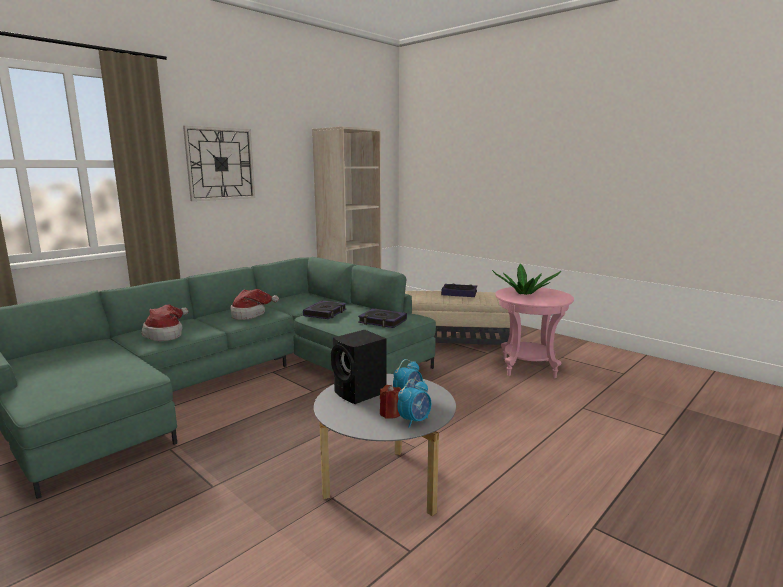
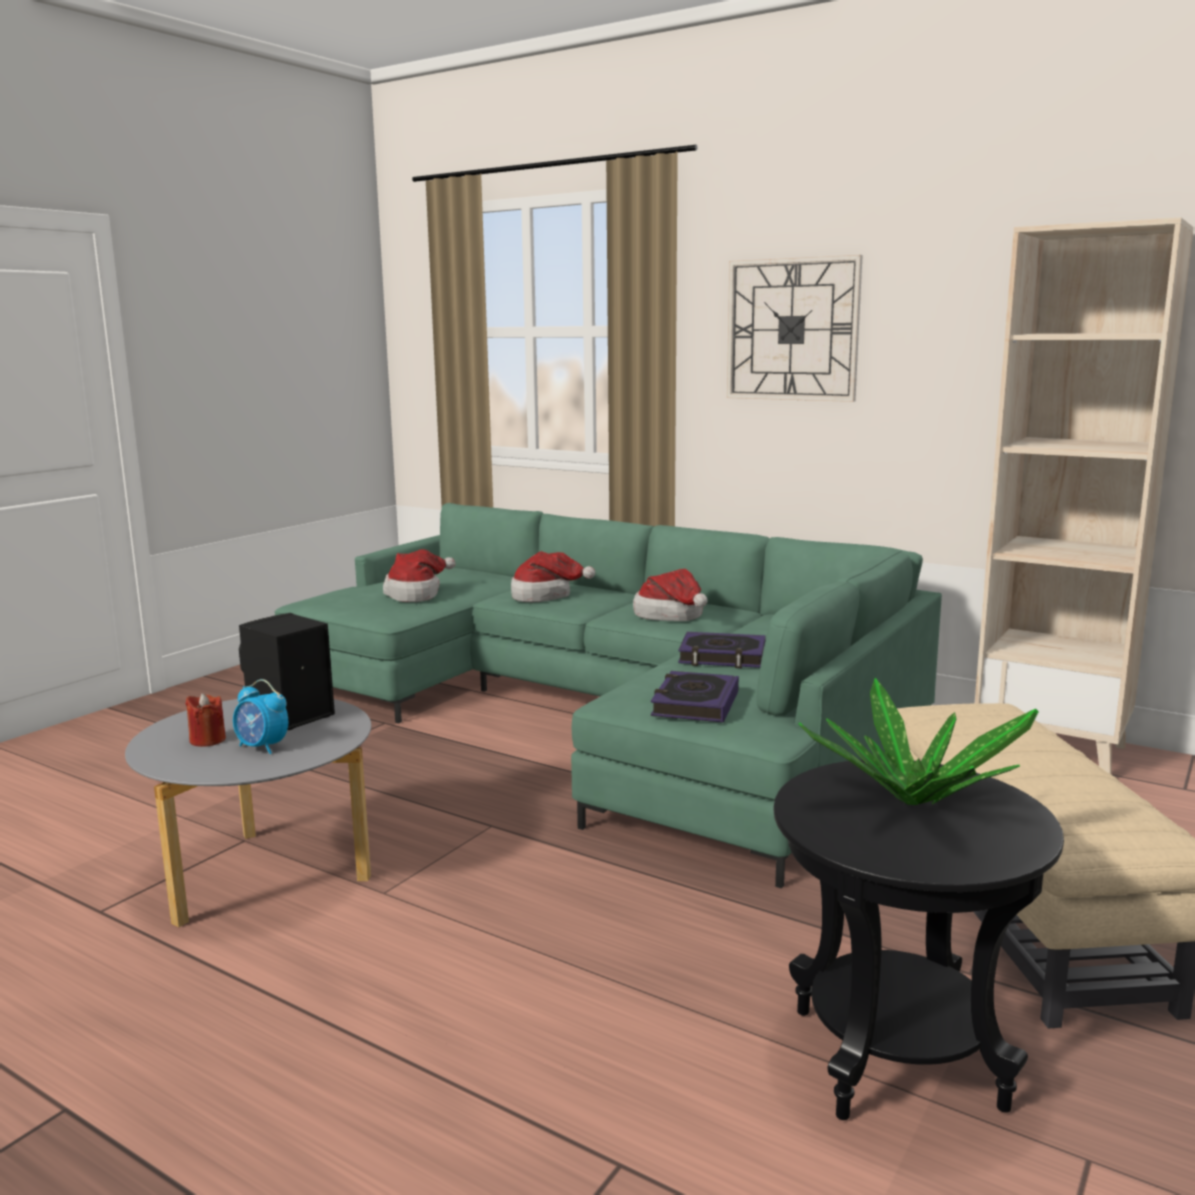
camera: 80 degrees right, 0 degrees up
(97, 366) = (417, 594): none -> hat
(415, 420) = (175, 757): alarm clock -> none
(459, 293) = (1037, 761): book -> none
(528, 368) = (896, 1059): pink side table -> black side table

